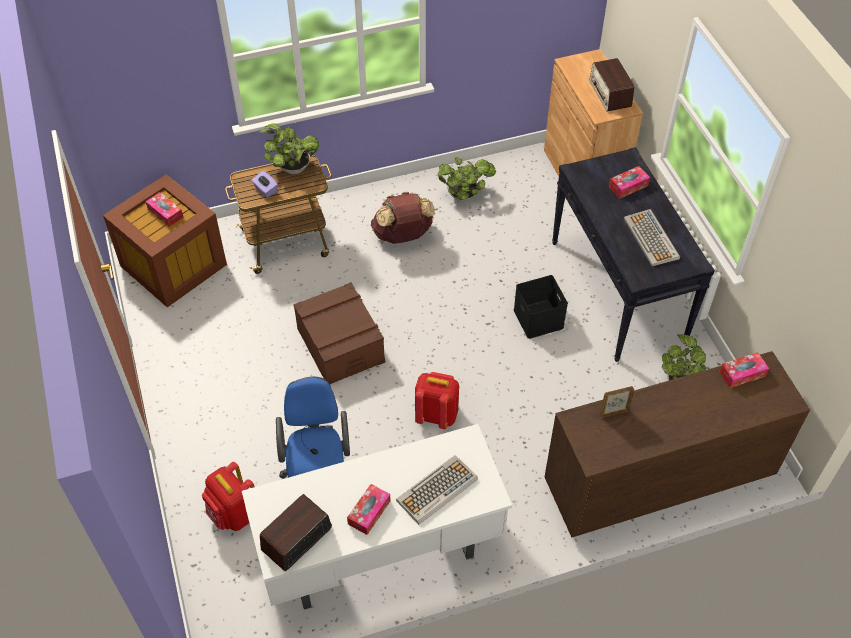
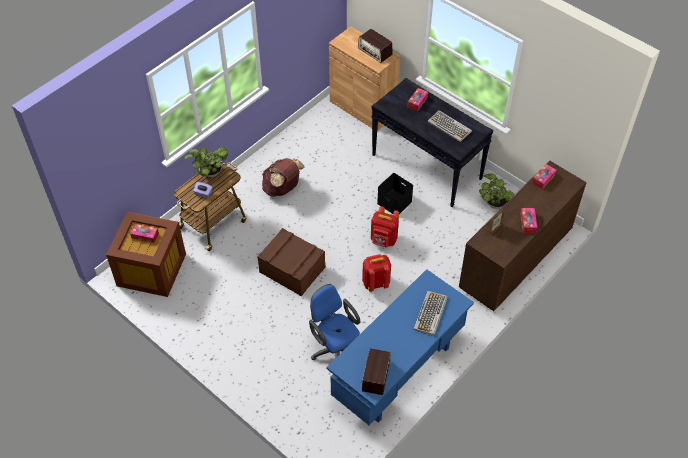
camera: 30 degrees left, 0 degrees up
(233, 514) = (301, 394): red backpack -> red backpack (383, 240)
(369, 512) = (404, 343): tissue box -> tissue box (528, 223)
(380, 555) = (398, 373): white desk -> blue desk
(465, 196) = (302, 149): potted plant -> none

